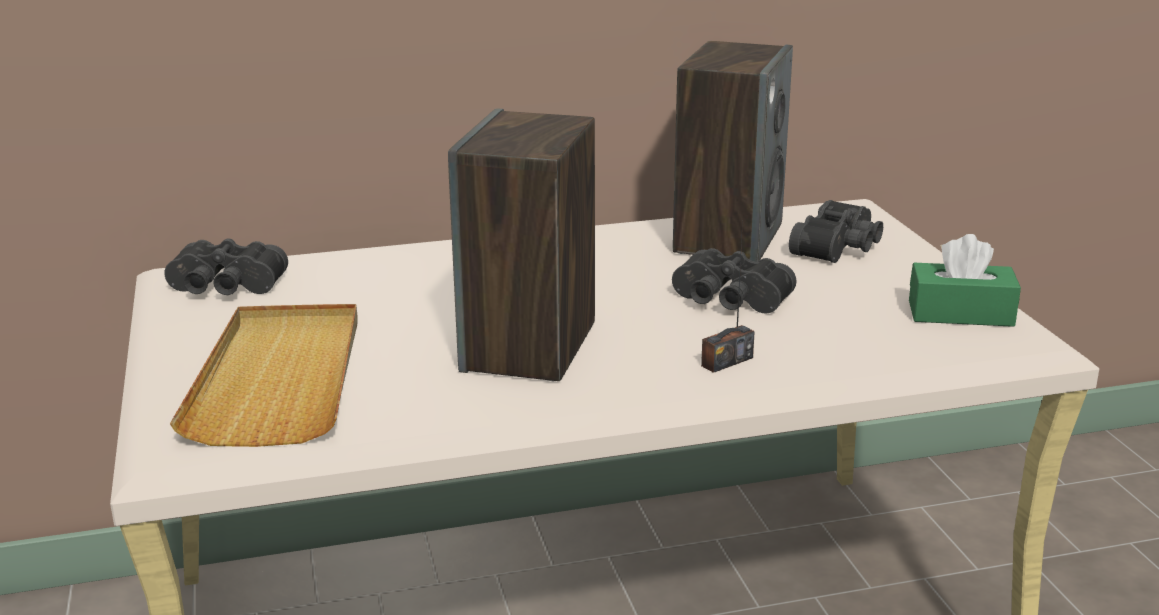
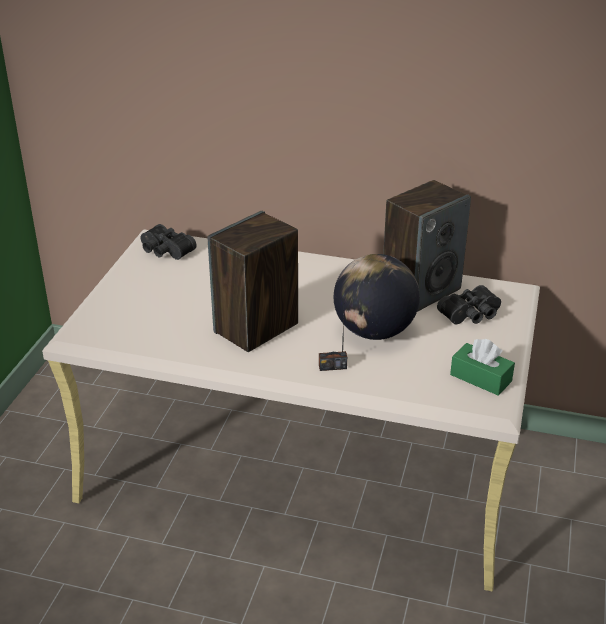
camera: 30 degrees right, 10 degrees up
(280, 379) = (142, 311): beige tray -> none
(728, 301) = (374, 331): black binoculars -> globe

